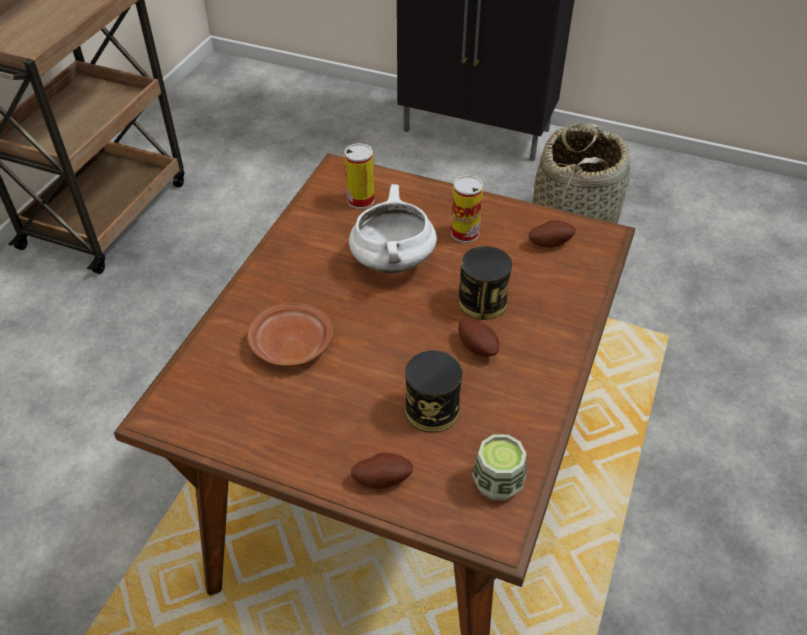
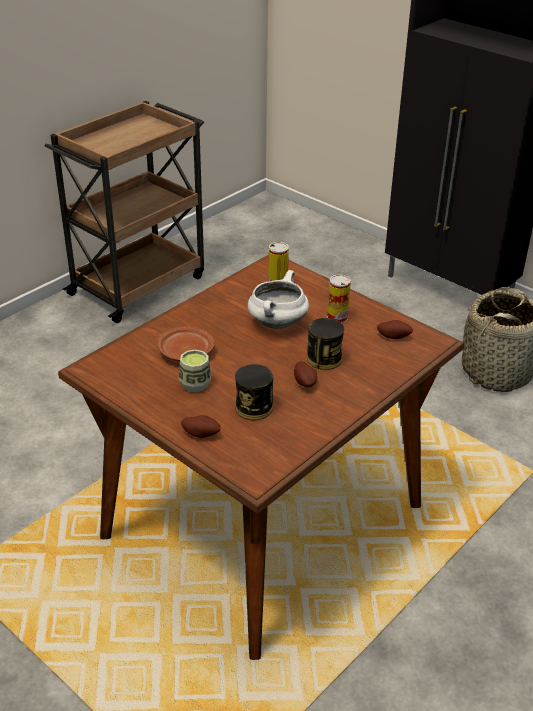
camera: 20 degrees right, 10 degrees down
(497, 483) = (271, 455): cup -> cup (195, 384)

